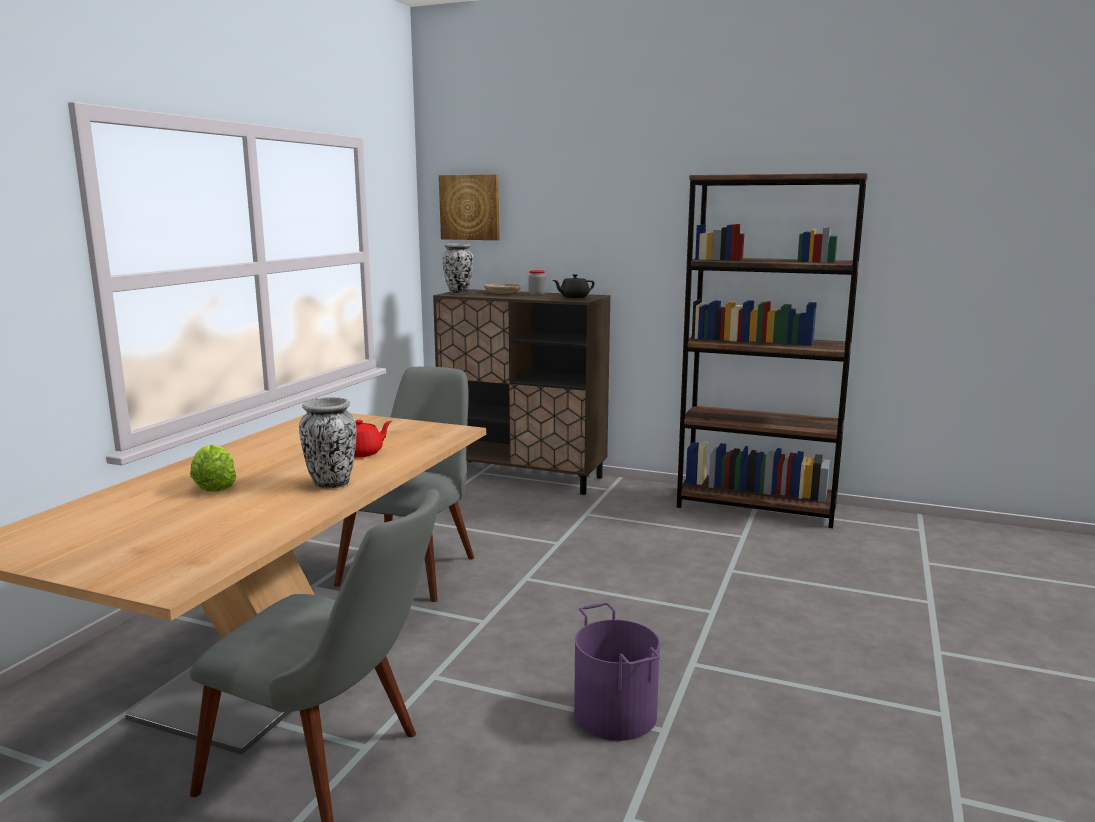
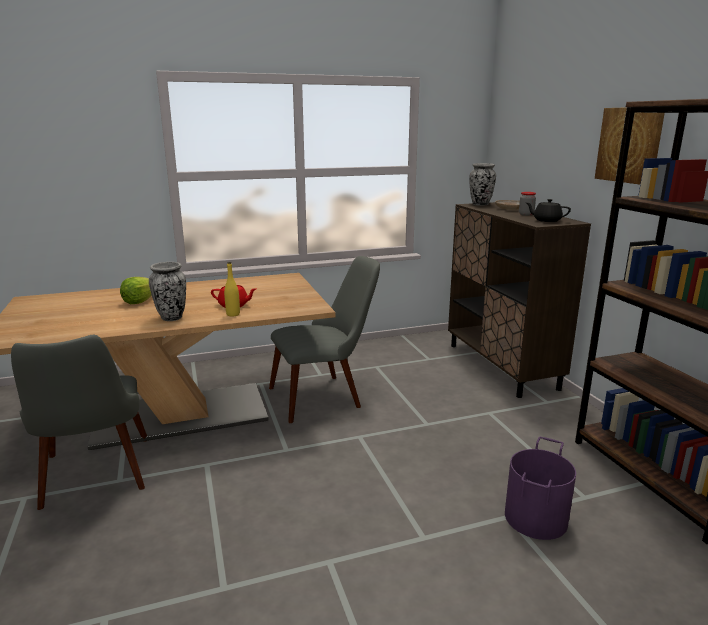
camera: 50 degrees right, 5 degrees up
(393, 459) = (233, 314): none -> yellow bottle
(470, 207) = (514, 132): picture -> picture (630, 145)
(616, 714) = (226, 555): purple bucket -> purple bucket (536, 518)

